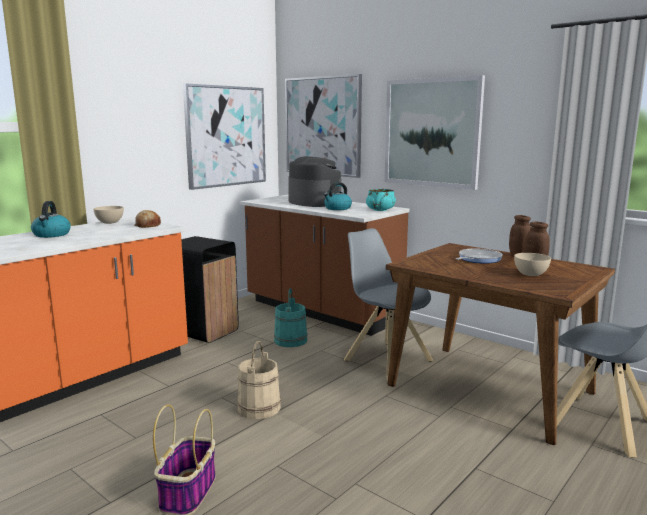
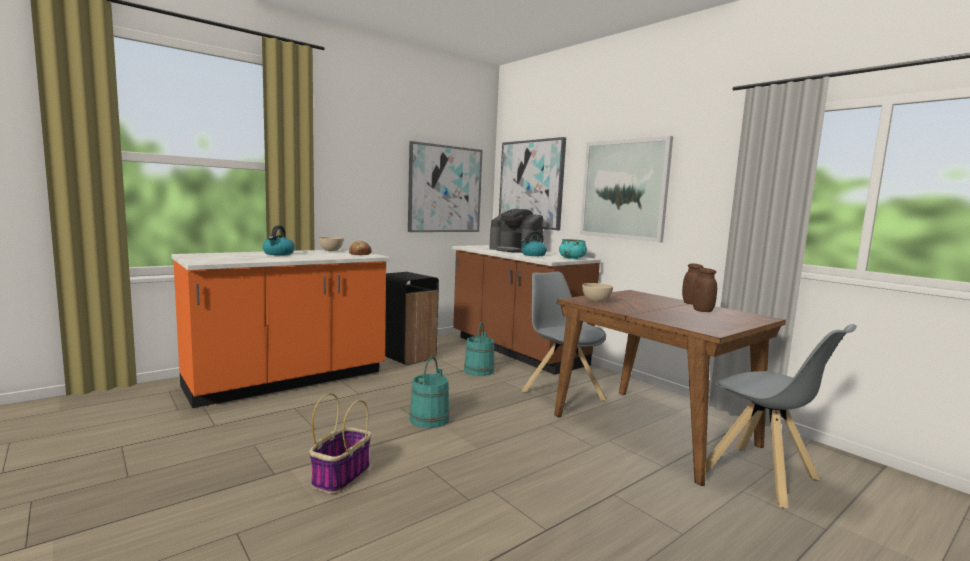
camera: 10 degrees right, 5 degrees down
(259, 407) = (429, 419): beige bucket -> turquoise bucket
(314, 202) = (516, 250): coffee machine -> coffee machine turned 150 degrees clockwise
(478, 259) = (648, 302): frying pan -> none
(531, 274) = (693, 316): beige bowl -> beige bowl (596, 301)

